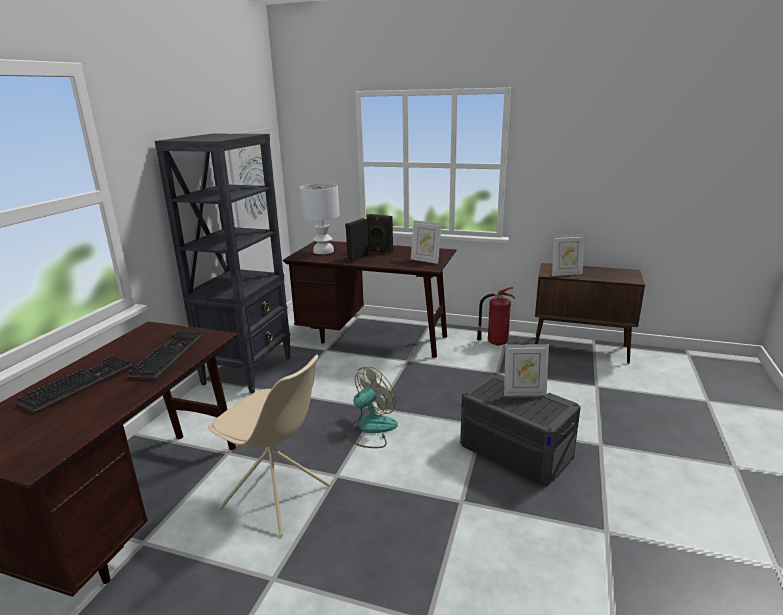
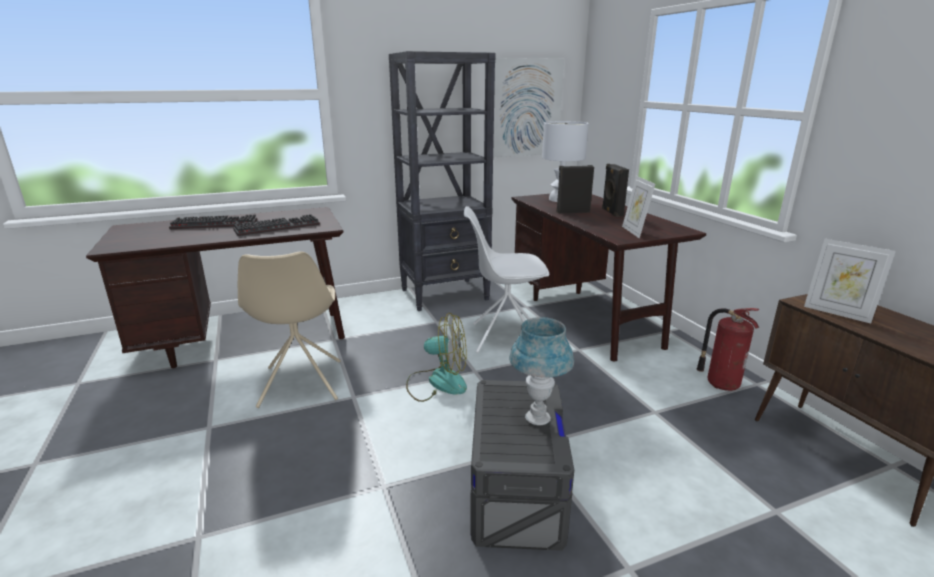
camera: 50 degrees right, 0 degrees up
(352, 377) = (504, 337): none -> white chair
(524, 393) = (537, 418): picture frame -> blue table lamp

